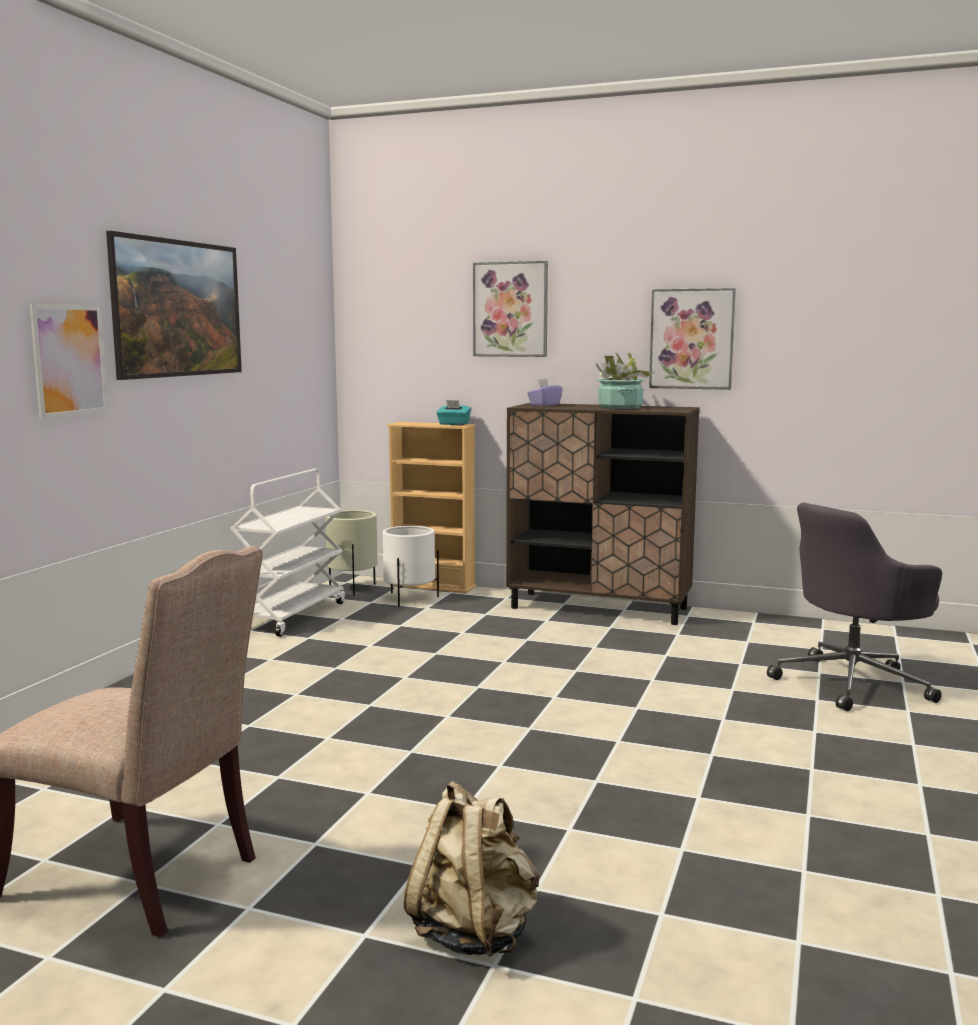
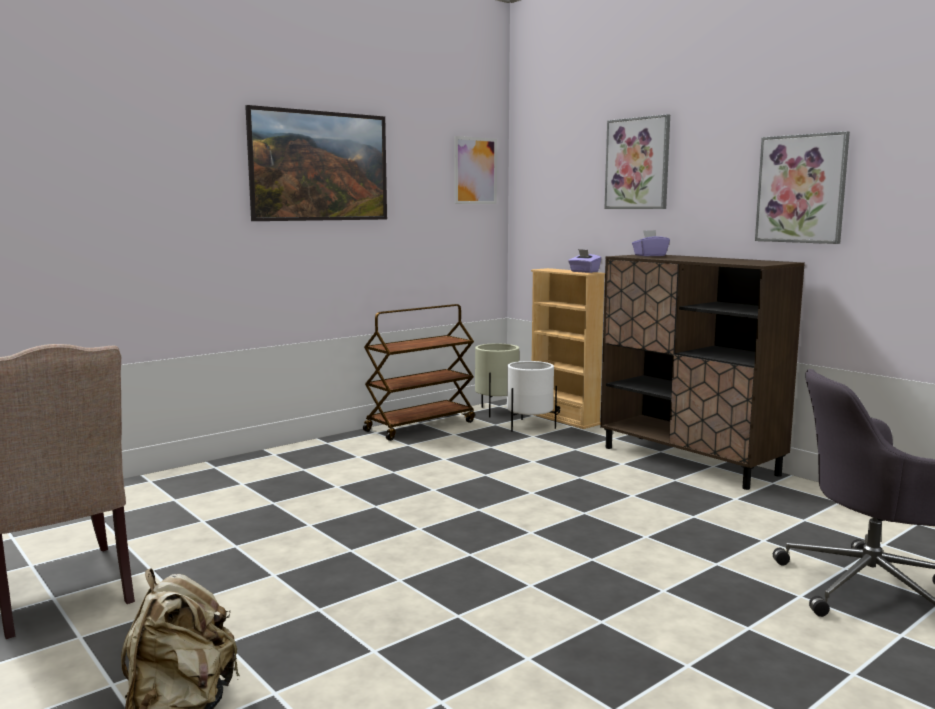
camera: 30 degrees right, 0 degrees up
(69, 360) = (204, 204): picture -> picture (475, 171)
(291, 616) = (420, 426): white cart -> brown cart
(453, 424) = (584, 272): turquoise tissue box -> purple tissue box
(619, 407) = (714, 259): potted plant -> none

